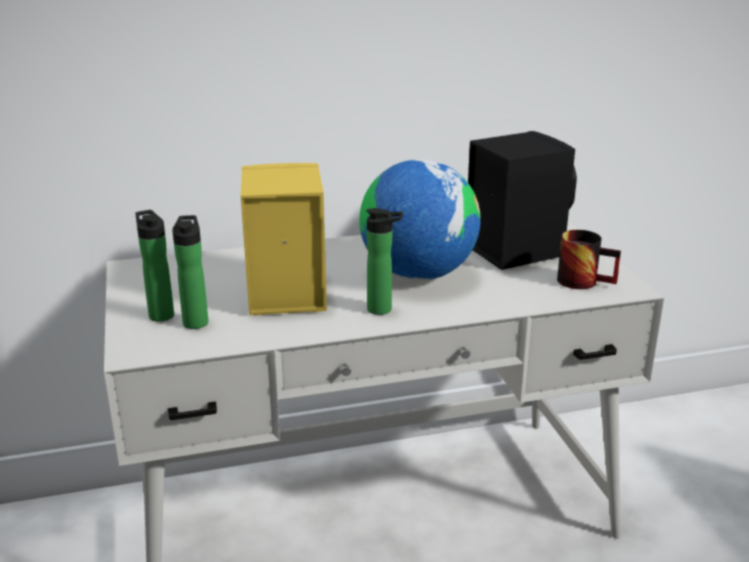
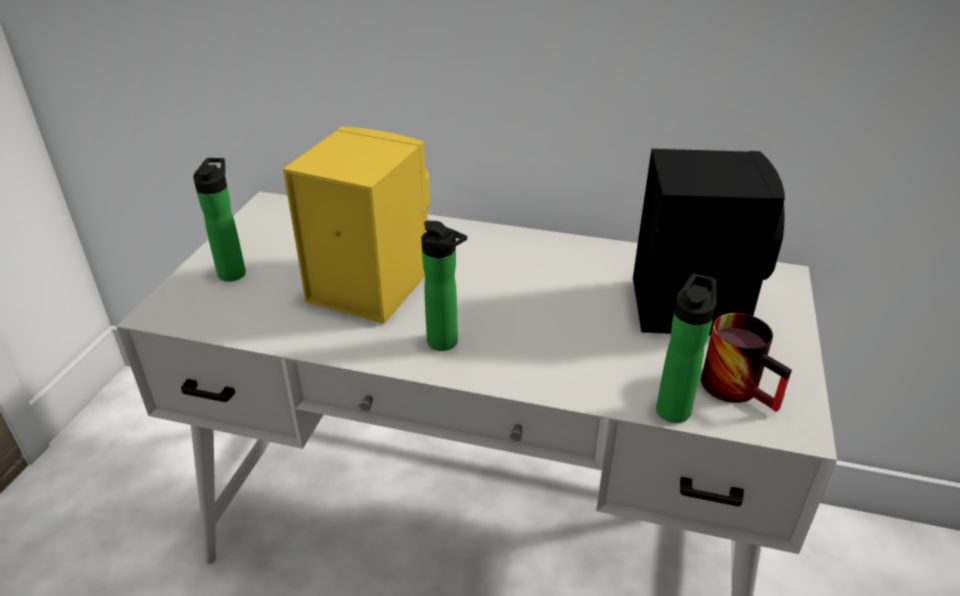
camera: 30 degrees right, 10 degrees up
(196, 321) = (253, 292): bottle -> bottle (674, 407)
(418, 274) = (535, 305): globe -> none

